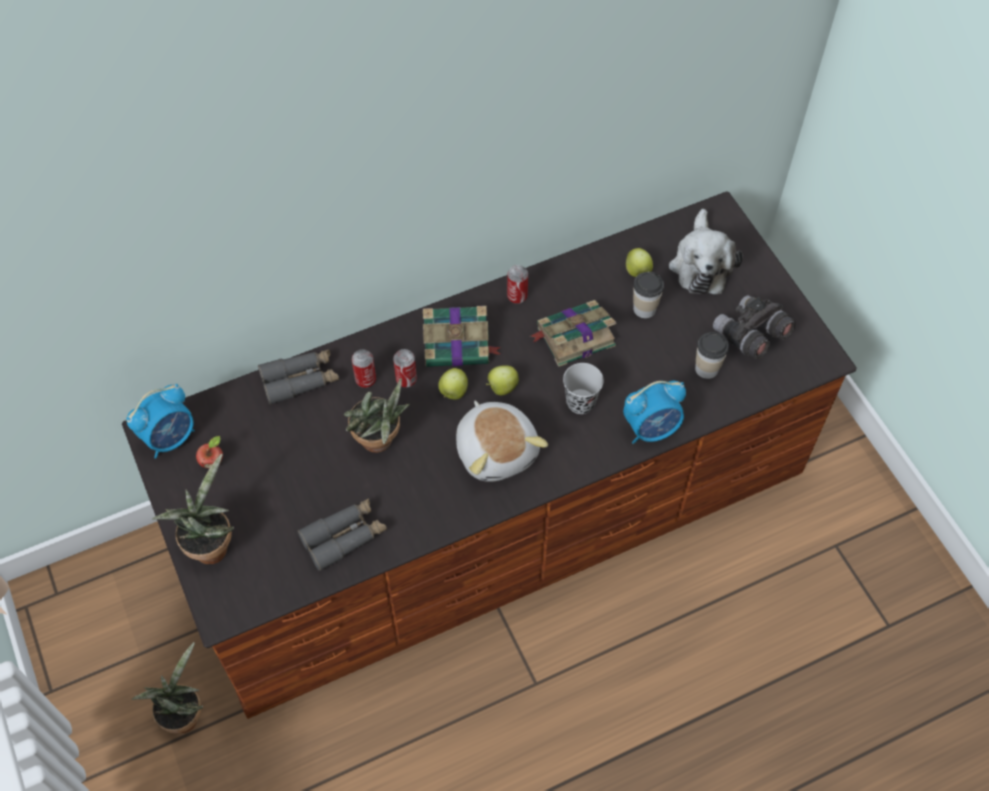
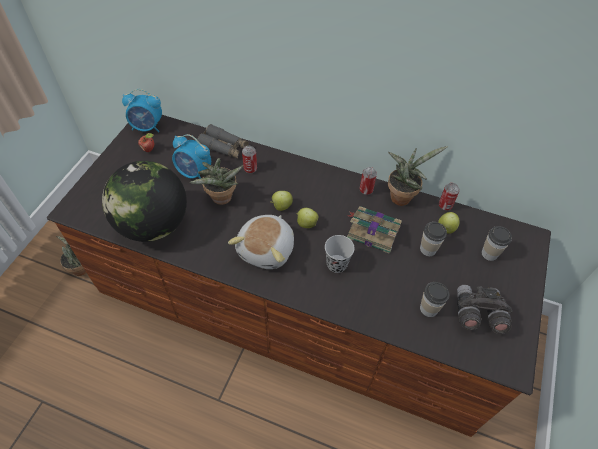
camera: 45 degrees right, 5 degrees down
(211, 544) = (104, 179): potted plant -> potted plant (402, 196)
(344, 537) = (153, 225): grey binoculars -> globe
(406, 379) = (267, 183): can -> can (445, 206)
(458, 344) = (310, 188): book -> none
(651, 428) = (359, 311): alarm clock -> alarm clock (194, 173)
(701, 264) = (489, 253): plush toy -> cup

